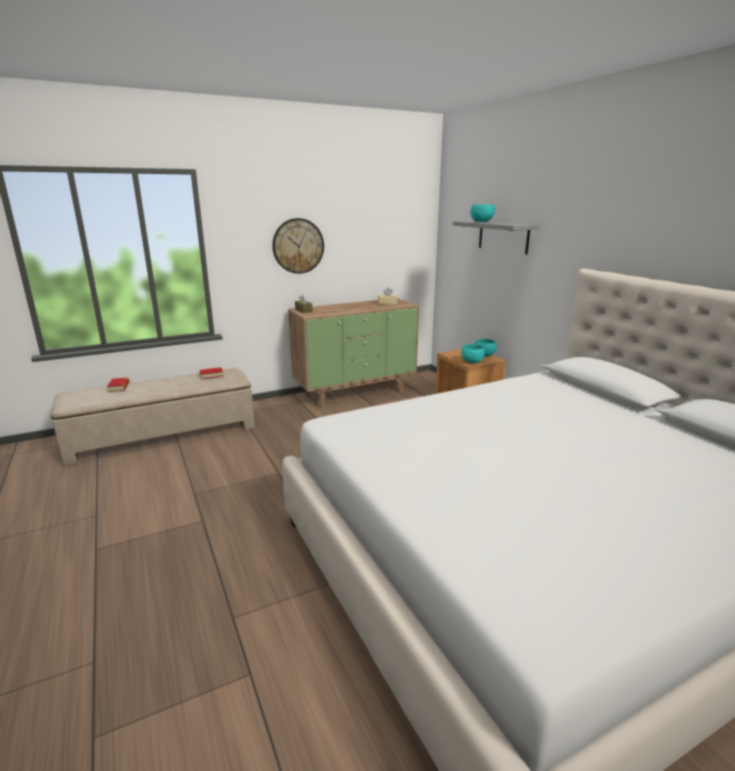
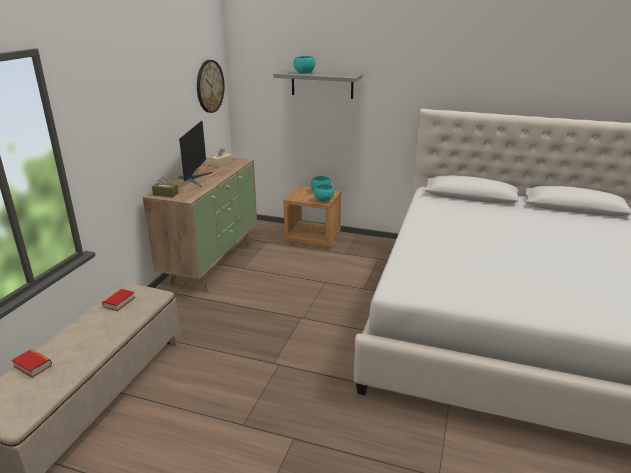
camera: 45 degrees left, 5 degrees up
(298, 246) = (138, 122): wall clock -> wall clock (209, 86)
(345, 307) = (195, 178): none -> monitor

